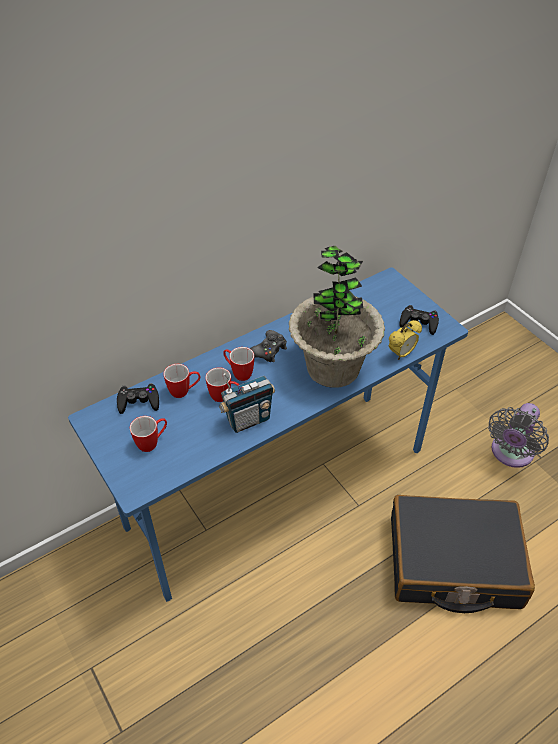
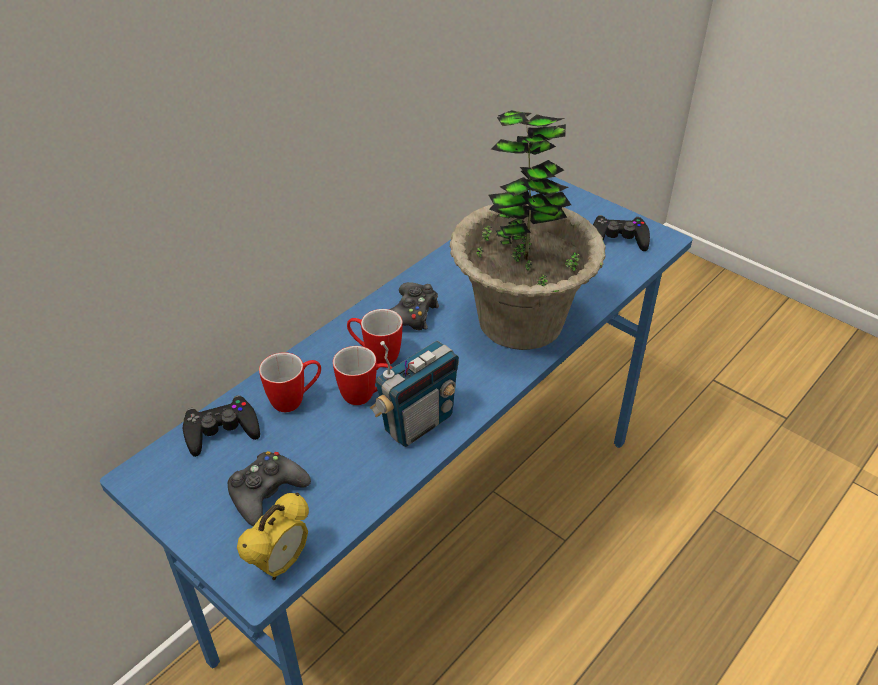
camera: 15 degrees left, 5 degrees down
(152, 442) = (266, 492): mug -> black game controller
(401, 354) = (613, 284): alarm clock -> alarm clock (281, 563)
(453, 562) = (729, 592): black suitcase -> none
(510, 453) = (745, 421): grey fan -> none

